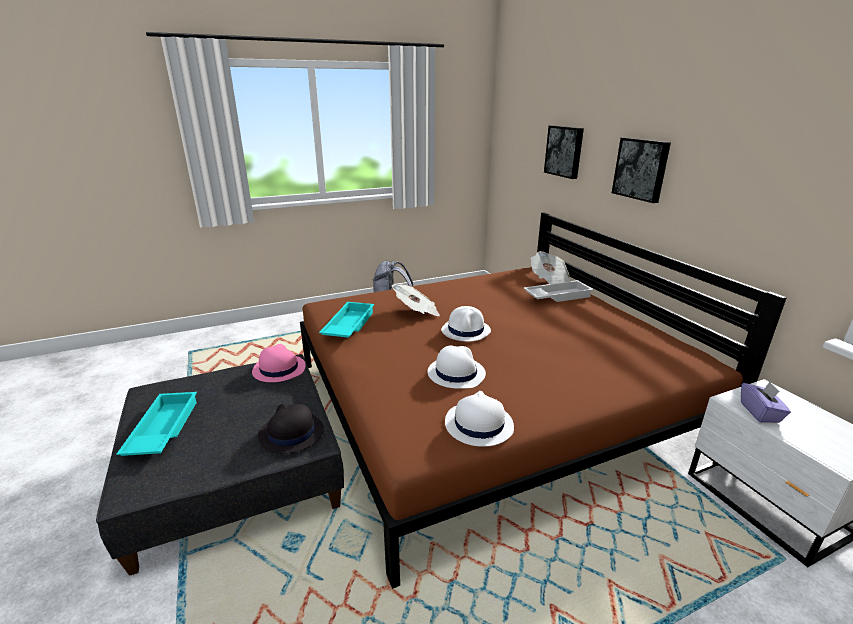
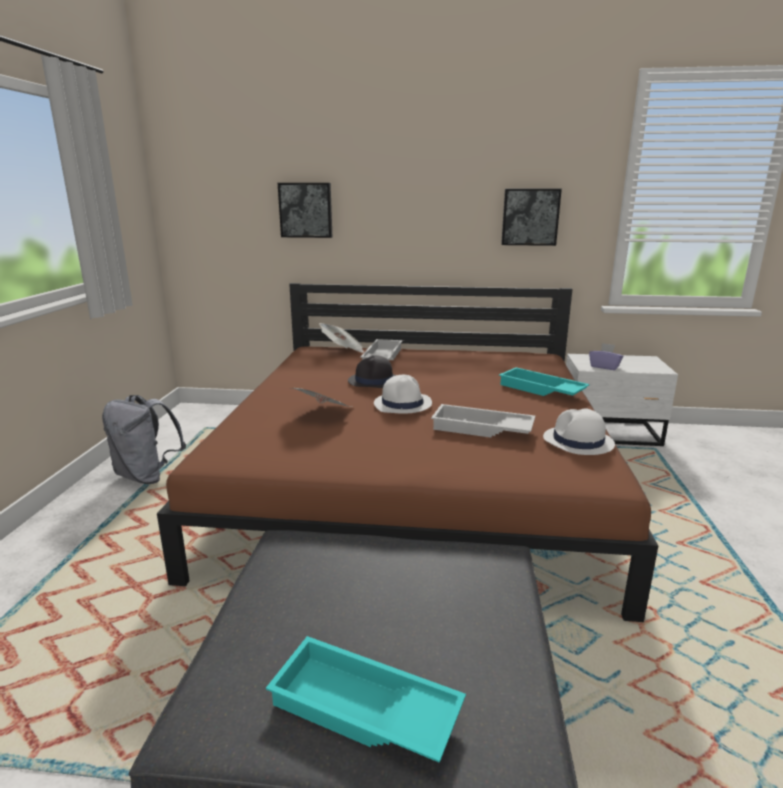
camera: 60 degrees left, 5 degrees down
(278, 369) = (297, 553): pink hat -> none
(291, 433) = (474, 570): black hat -> black hat (374, 381)
(348, 325) = (302, 456): turquoise tray -> turquoise tray (540, 390)
(456, 373) = (481, 429): white hat -> white tray
(641, 169) = (417, 215): picture -> picture (530, 217)

